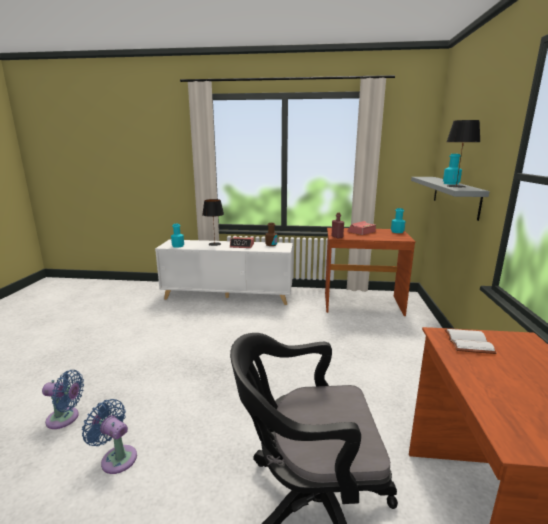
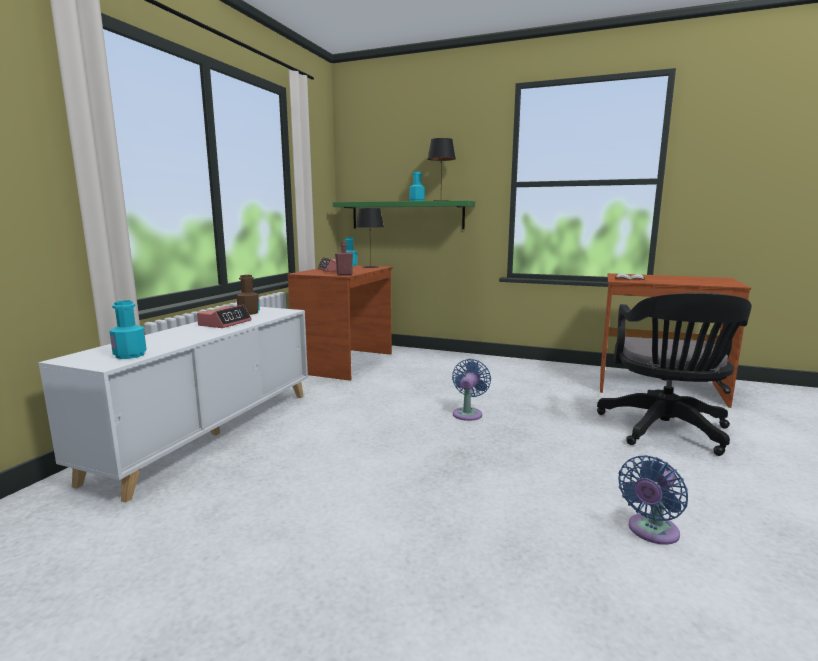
camera: 75 degrees left, 5 degrees down
(65, 418) = (578, 600): blue fan -> blue fan (468, 413)
(214, 244) = (177, 335): black table lamp -> black table lamp (370, 267)
(455, 196) = (407, 215): grey shelf -> green shelf

